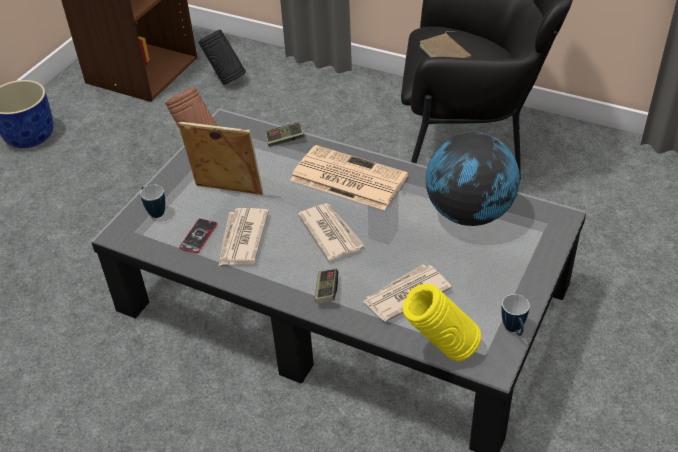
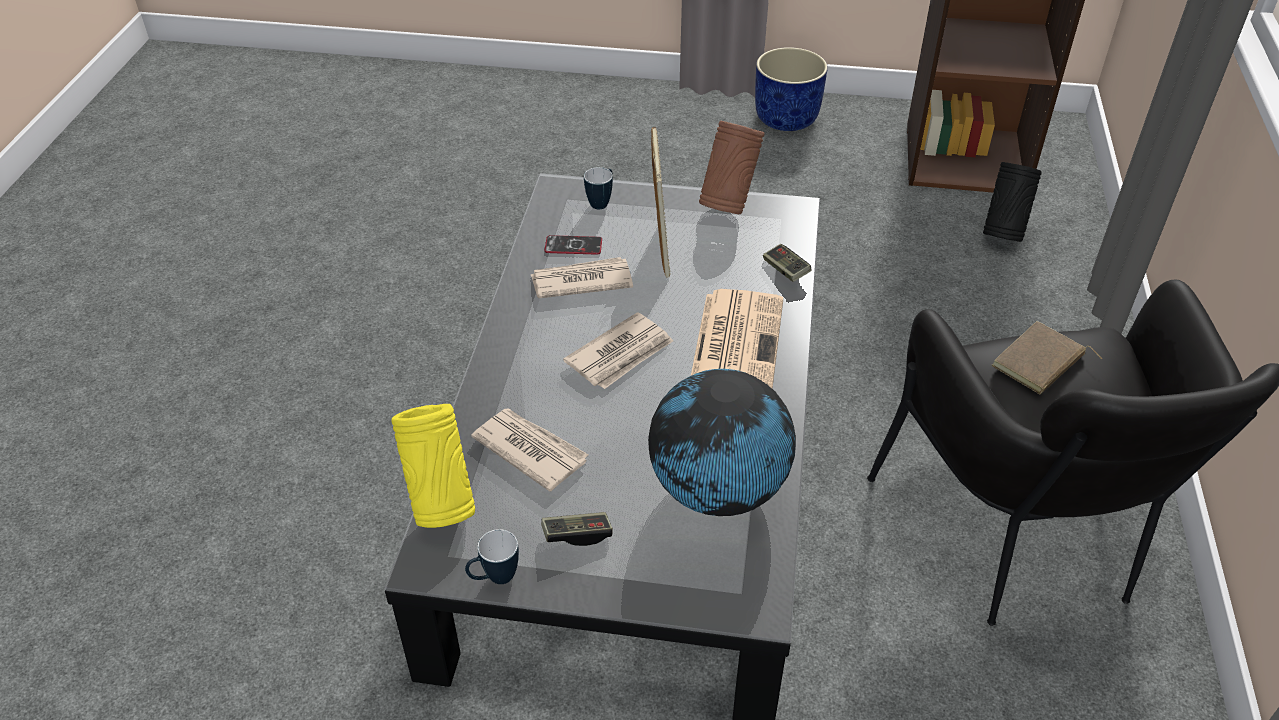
camera: 70 degrees right, 0 degrees up
(326, 291) = (515, 374): game controller -> game controller (577, 534)

